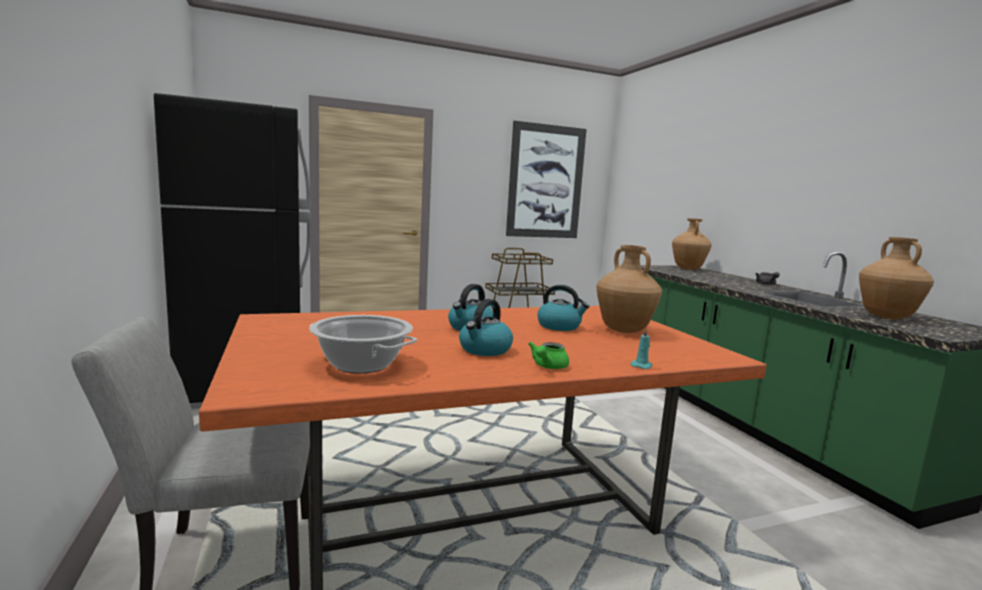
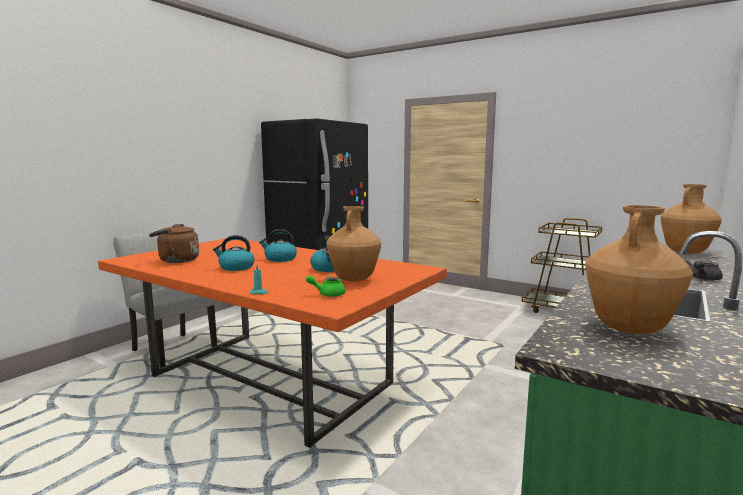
camera: 55 degrees right, 0 degrees up
(361, 364) = (176, 260): cooking pot -> brown kettle
(546, 182) = (621, 147): picture -> none
(547, 367) = (221, 279): green teapot -> green teapot (328, 294)

